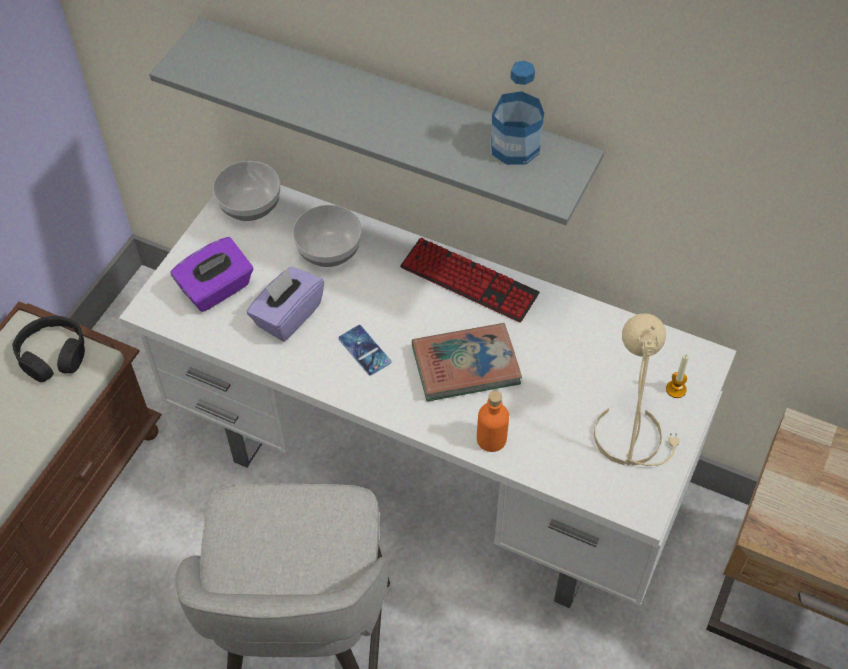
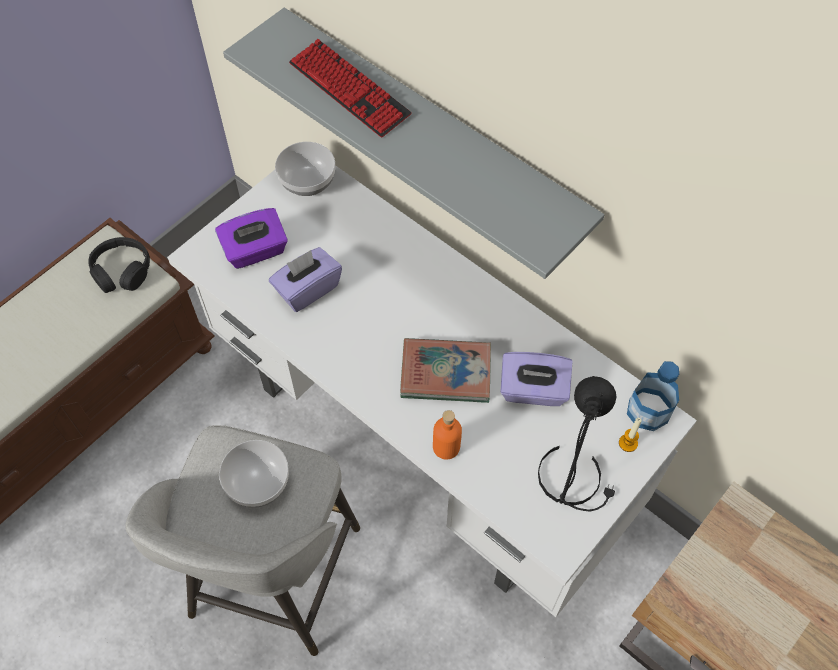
camera: 15 degrees right, 5 degrees up
(328, 250) = (361, 237): bowl -> bowl (258, 482)
(364, 350) = (362, 337): phone -> none
(469, 281) = (474, 295): keyboard -> keyboard (349, 90)
(515, 147) = (522, 192): bottle -> bottle (648, 411)
(562, 361) = (533, 391): none -> purple tissue box
(632, 436) = (573, 477): beige table lamp -> black table lamp

